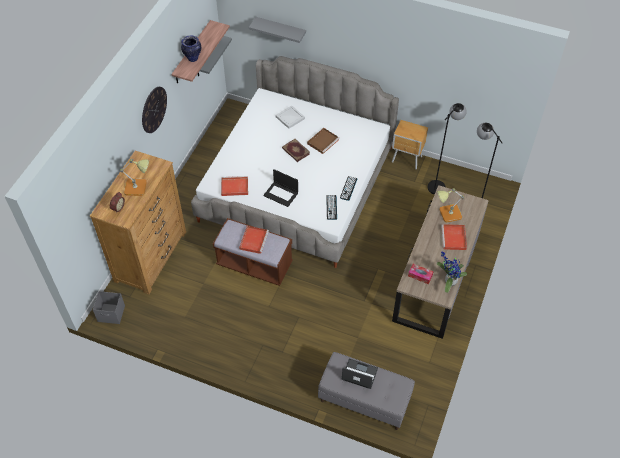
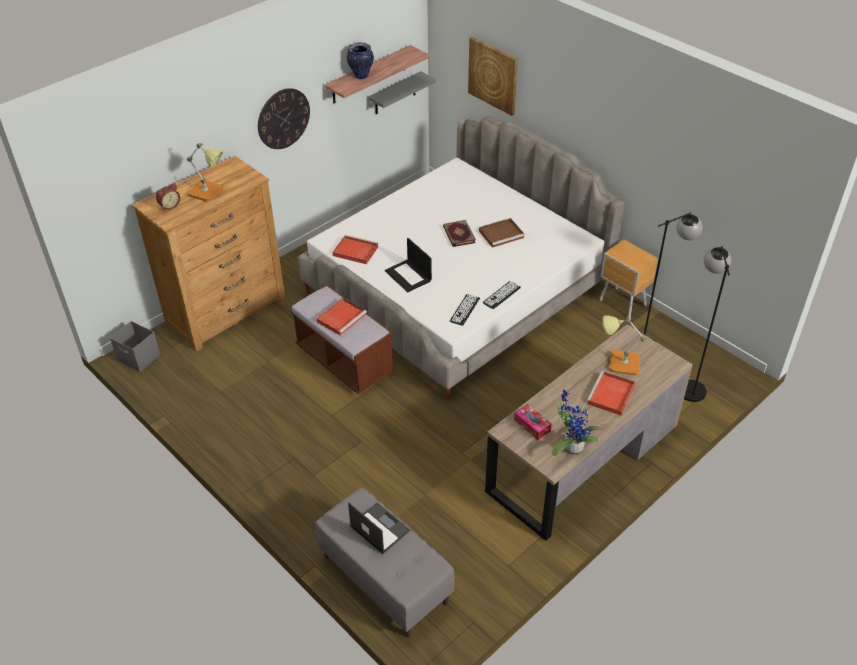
camera: 25 degrees right, 10 degrees down
(281, 30) = (493, 75): grey shelf -> picture
(289, 118) = (474, 197): white tray -> none

